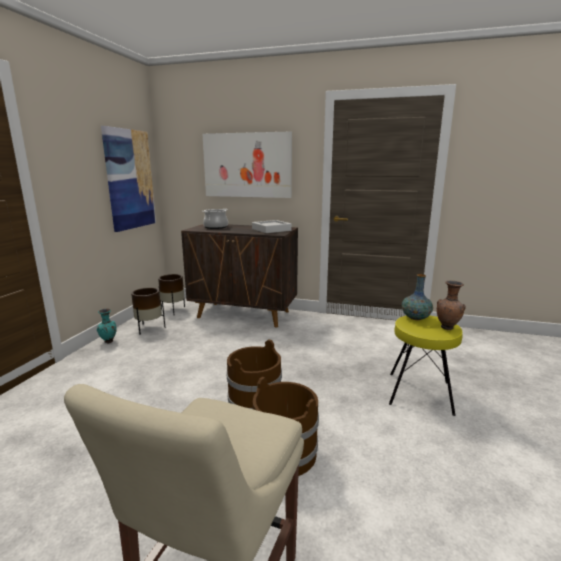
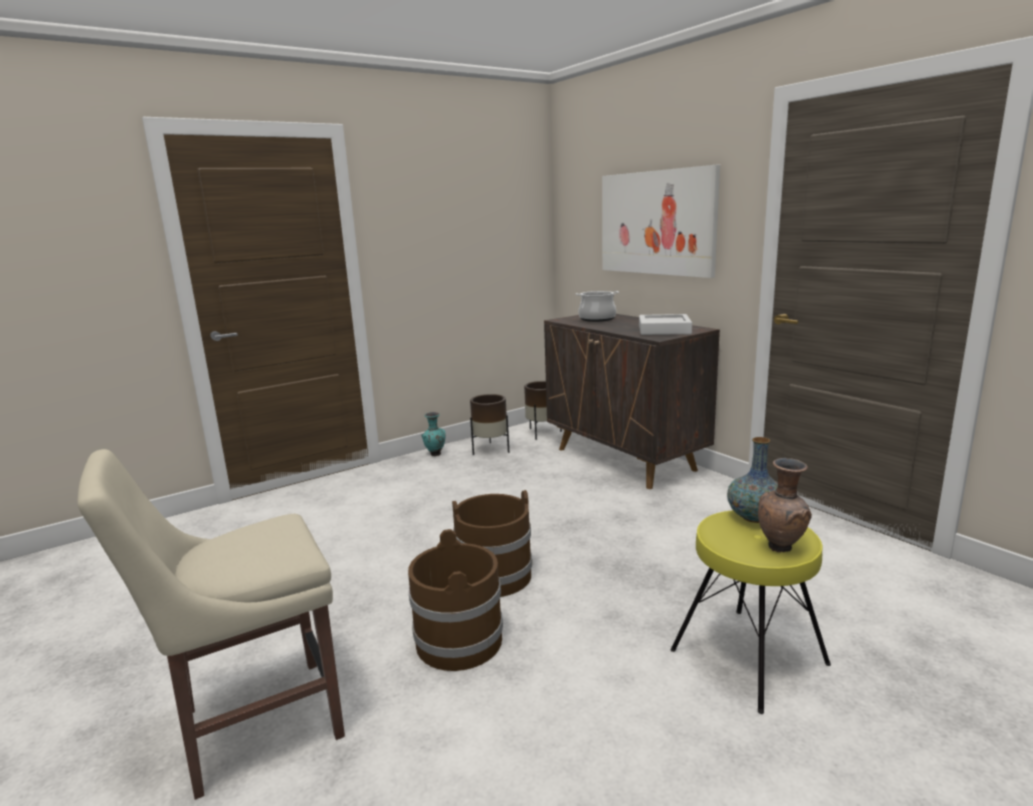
camera: 40 degrees right, 0 degrees up
(129, 179) = (501, 246): picture -> none

